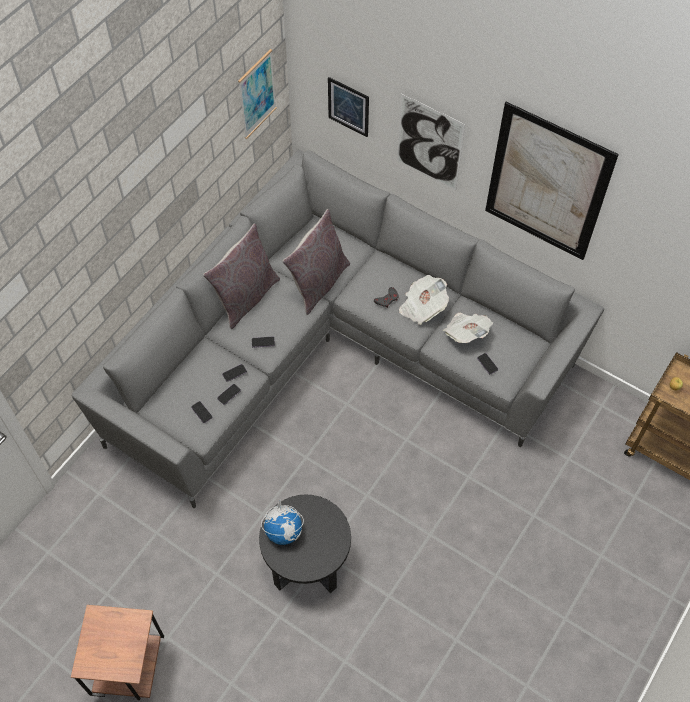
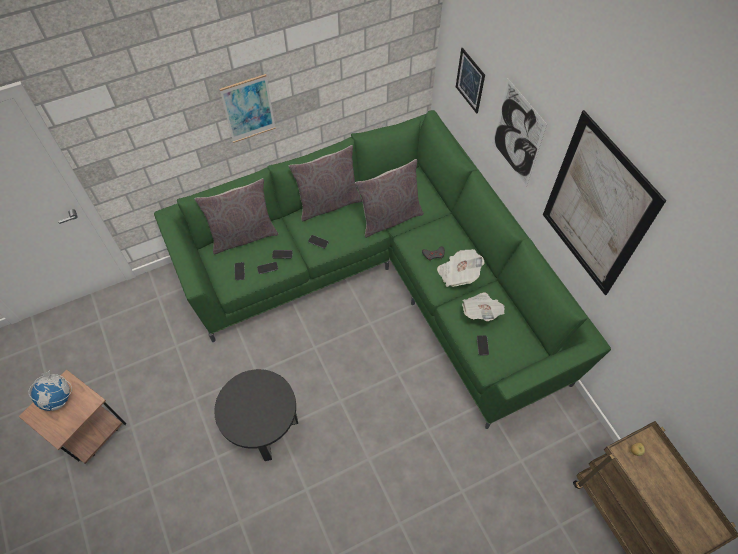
camera: 30 degrees right, 0 degrees up
(179, 374) = (243, 235): none -> grey pillow
(257, 94) = (399, 41): picture -> picture (248, 109)
(284, 531) = (242, 393): globe -> globe (58, 398)
(332, 350) = (385, 278): grey sofa -> green sofa

